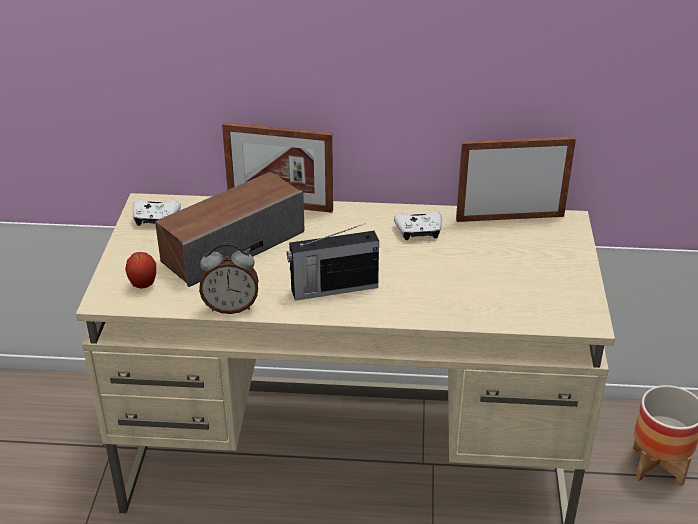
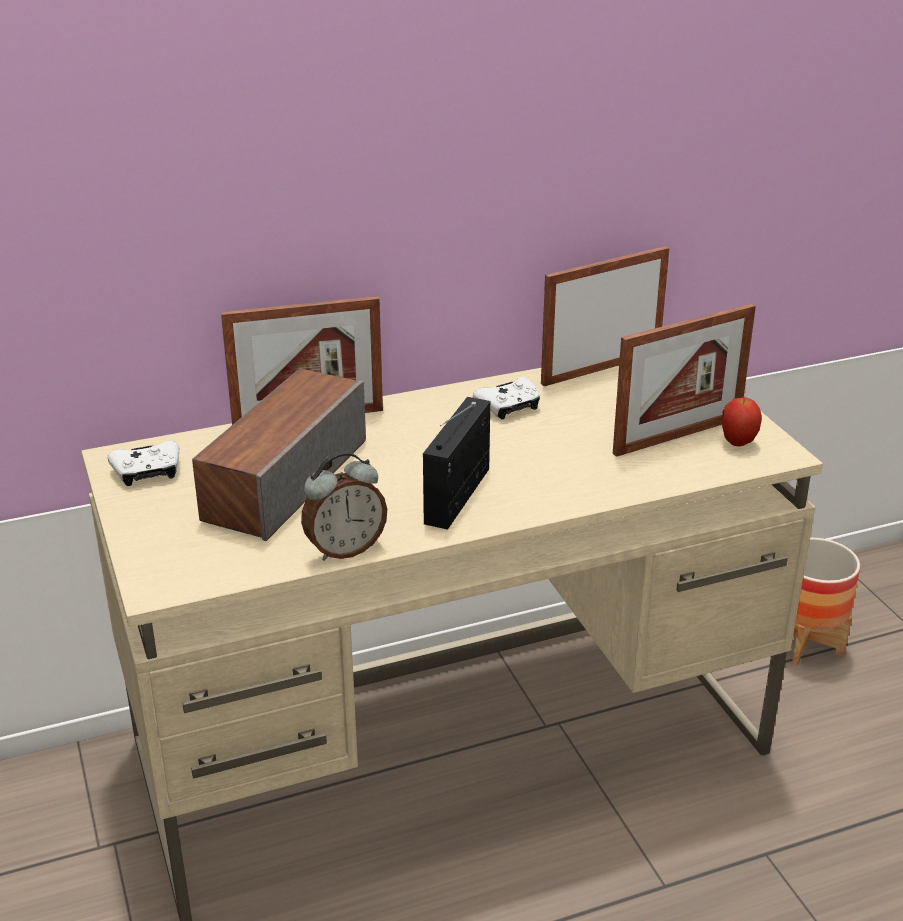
camera: 25 degrees left, 5 degrees down
(143, 285) = (199, 555): apple -> apple (738, 443)
(332, 288) = (459, 494): radio -> radio turned 150 degrees clockwise
(521, 286) = (678, 435): none -> picture frame

